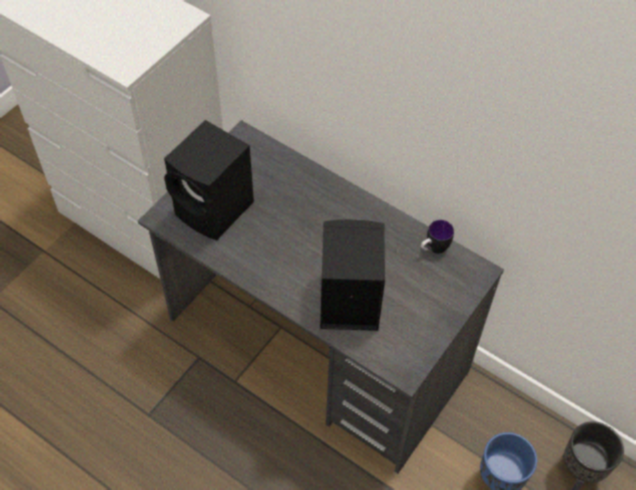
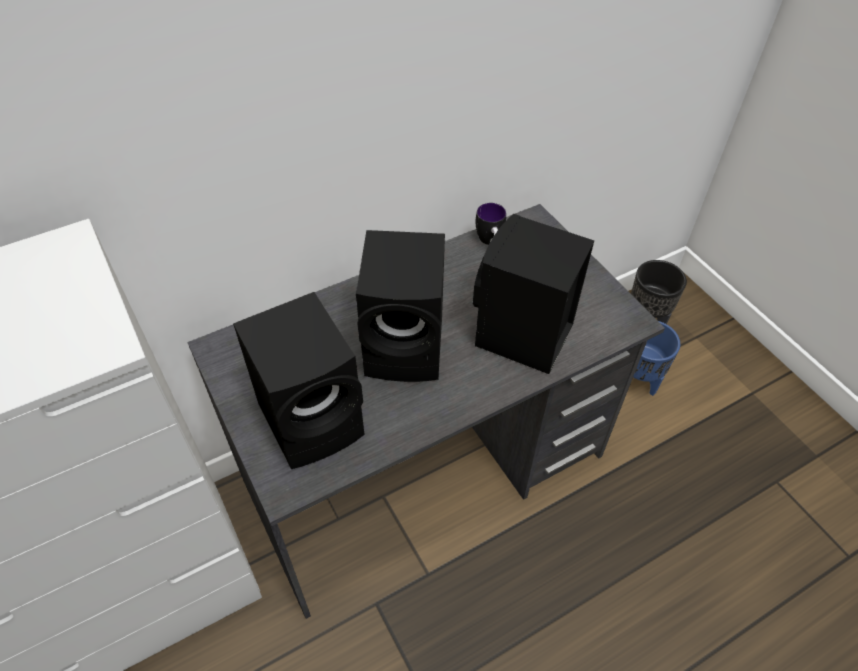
camera: 65 degrees left, 5 degrees down
(299, 236) = (408, 348): none -> black speaker

